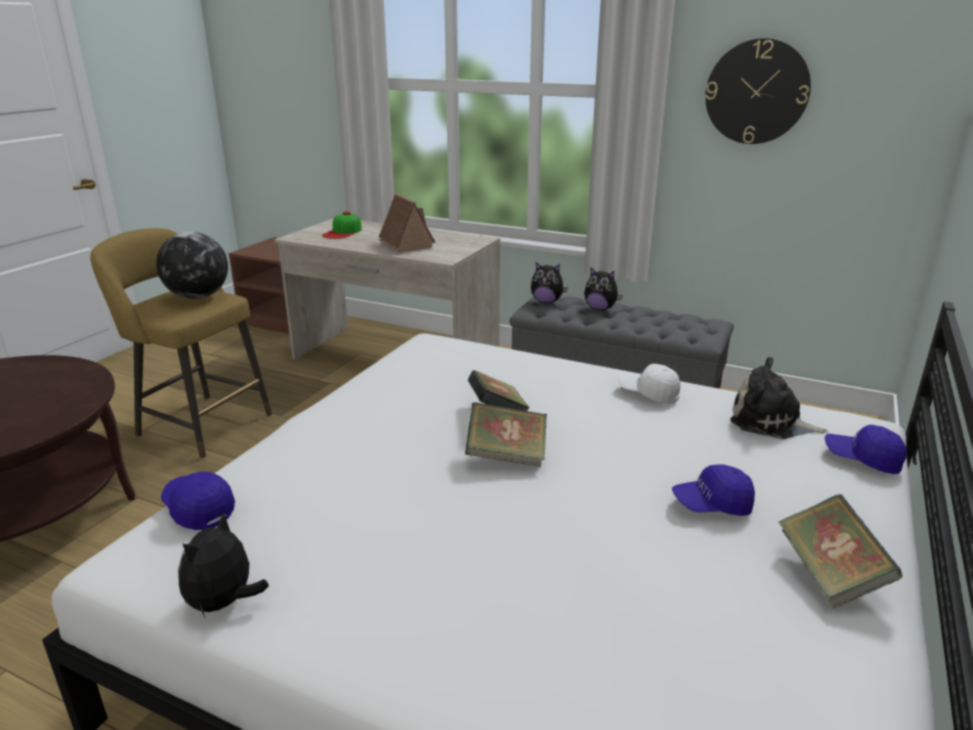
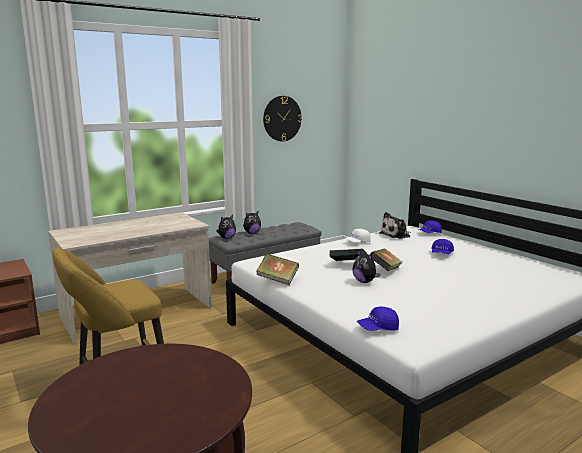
camera: 60 degrees left, 10 degrees down
(198, 297) = (119, 286): globe -> none
(224, 603) = (456, 330): plush toy -> plush toy (365, 282)
(342, 232) = (92, 233): cap -> none
(405, 244) = (151, 226): toy house -> none
(829, 574) = (485, 252): book -> book (277, 280)

